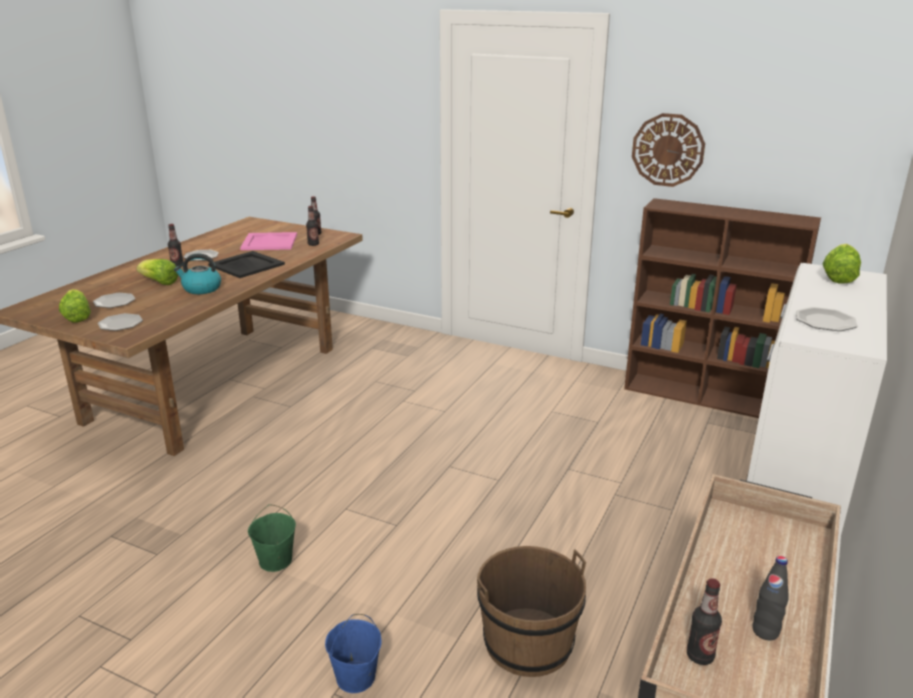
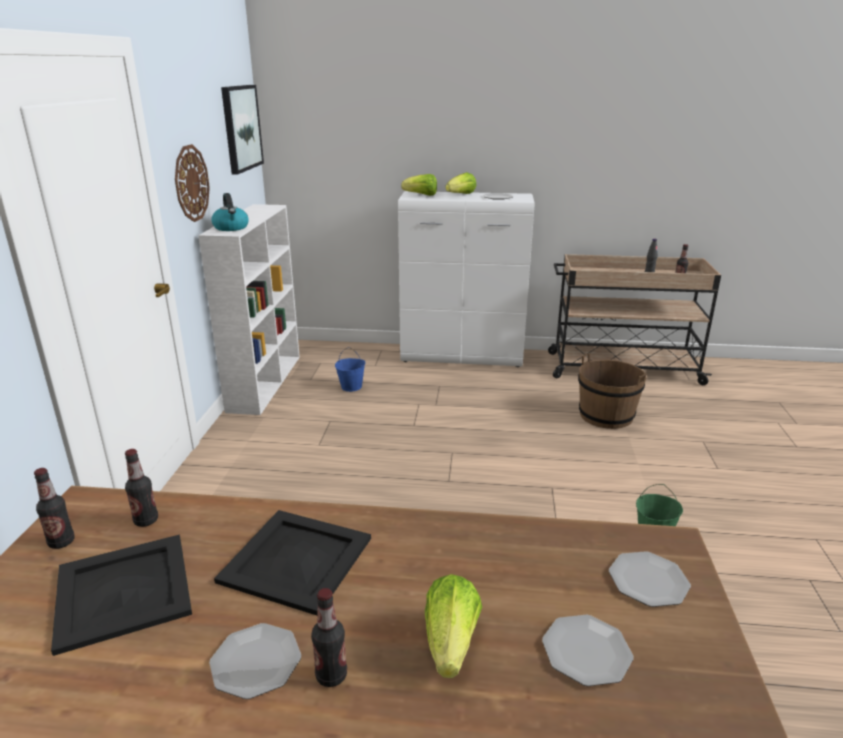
camera: 110 degrees left, 0 degrees up
(77, 317) = (686, 664): lettuce -> lettuce (461, 194)
(201, 289) = (447, 561): kettle -> kettle (231, 228)
(270, 242) = (124, 589): pink tray -> black tray
(356, 677) = (698, 464): blue bucket -> blue bucket (351, 387)
(703, 396) = (265, 382): brown bookcase -> white bookcase
(837, 122) = (241, 128): none -> picture

